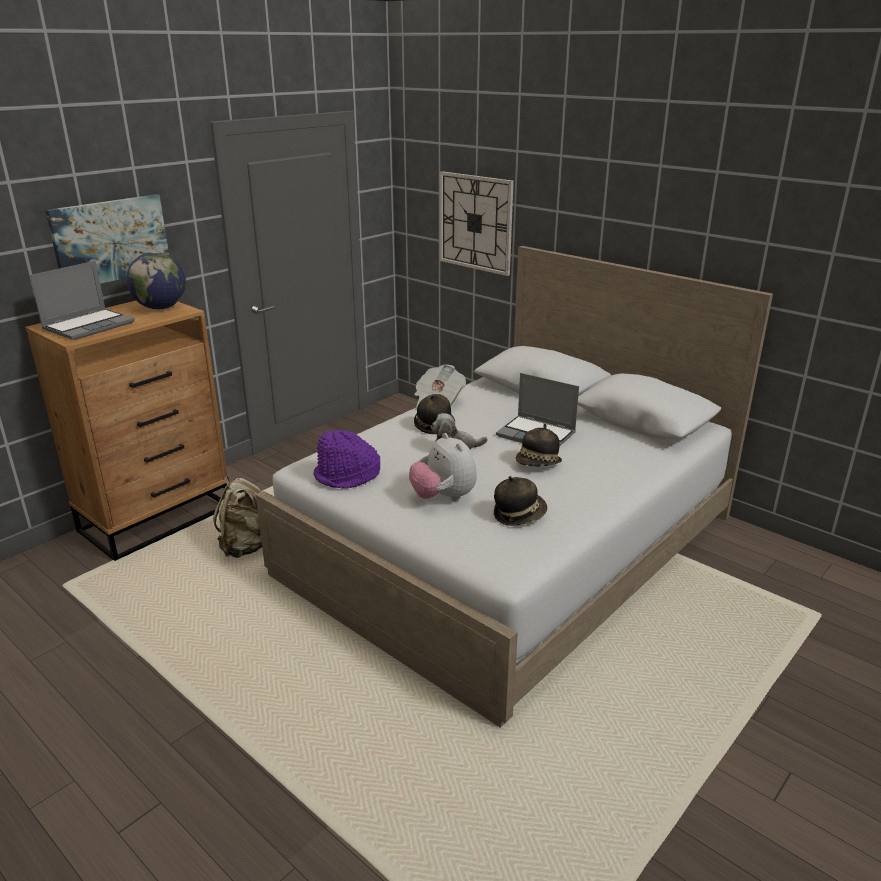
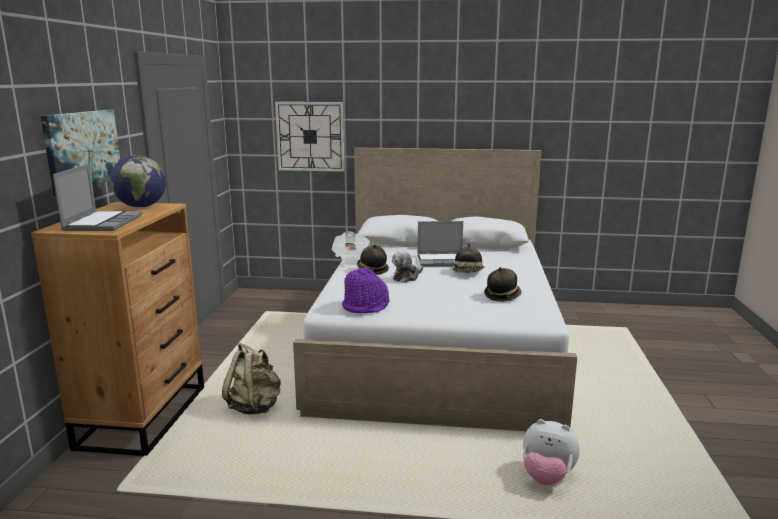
camera: 35 degrees left, 10 degrees down
(443, 497) = (446, 300): plush toy -> plush toy (547, 477)

